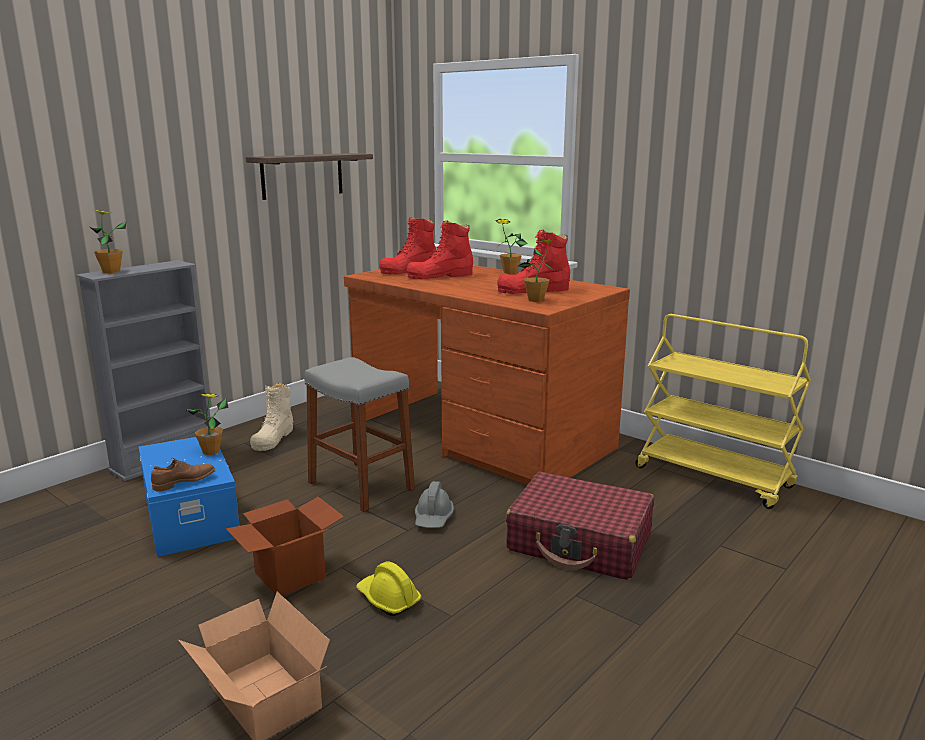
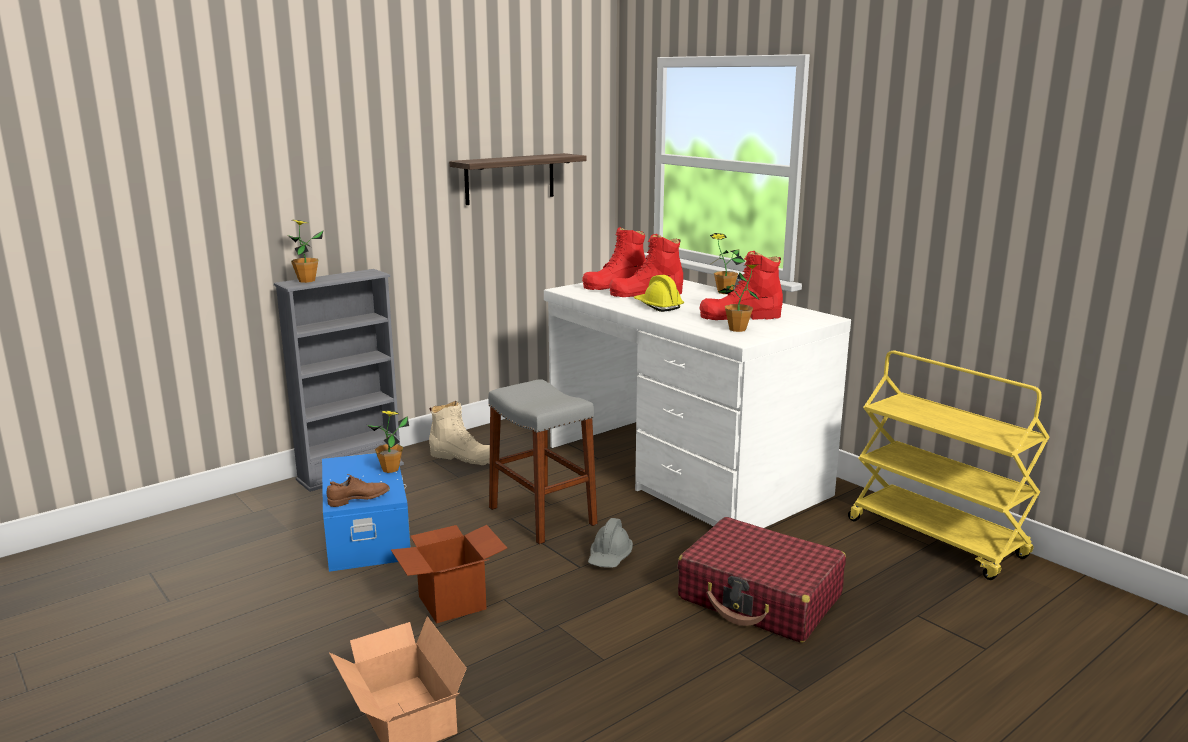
camera: 10 degrees right, 0 degrees up
(273, 438) = (463, 457): beige boot -> beige boot turned 90 degrees counterclockwise
(388, 599) = (543, 636): yellow hard hat -> yellow hard hat (658, 306)
(480, 436) = (683, 471): brown desk -> white desk

